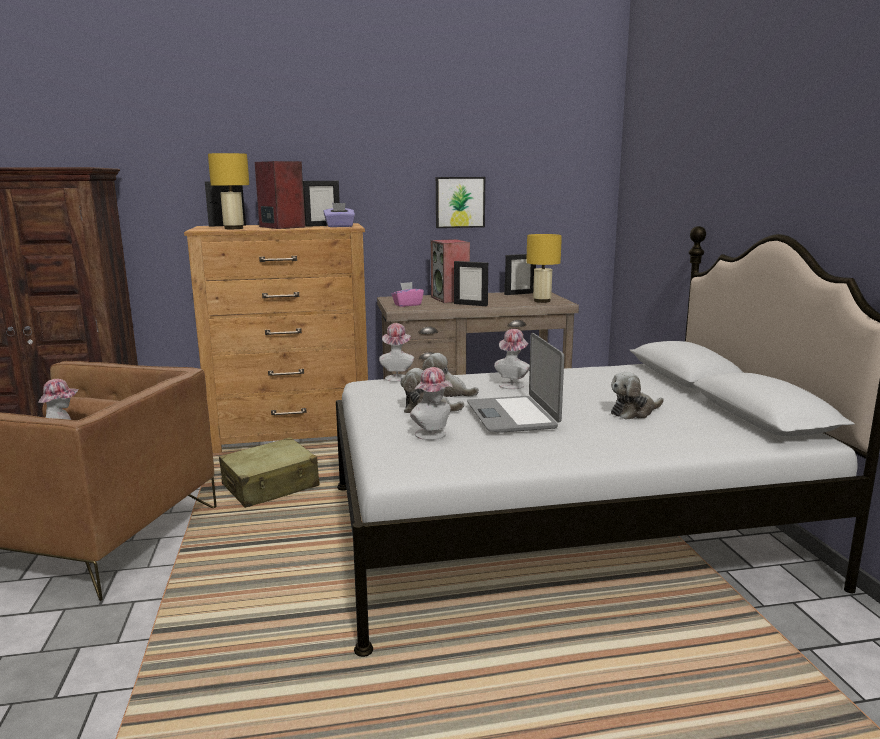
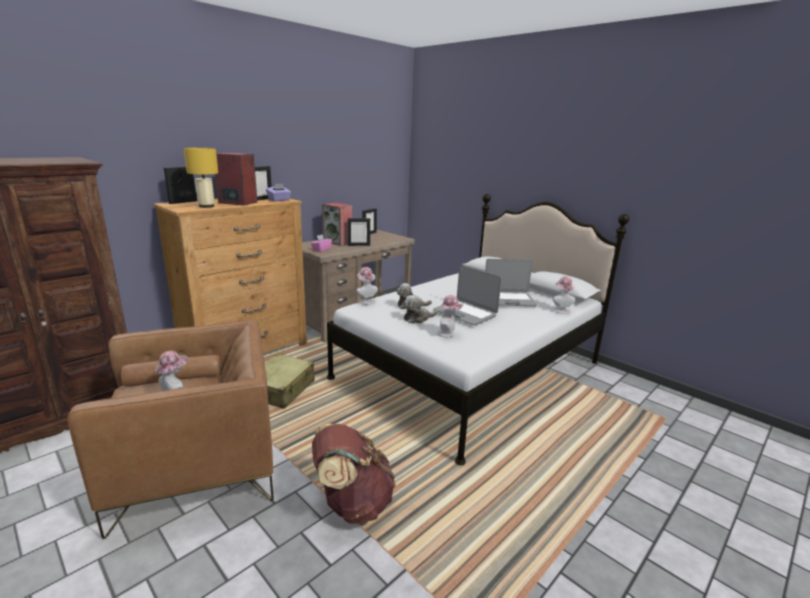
camera: 35 degrees left, 5 degrees up
(168, 641) = (352, 503): none -> brown backpack
(459, 202) = (331, 177): picture -> none
(512, 384) = (432, 294): hat -> hat (560, 310)
(542, 301) = (392, 238): yellow table lamp -> none
(634, 412) = (508, 300): plush toy -> laptop

